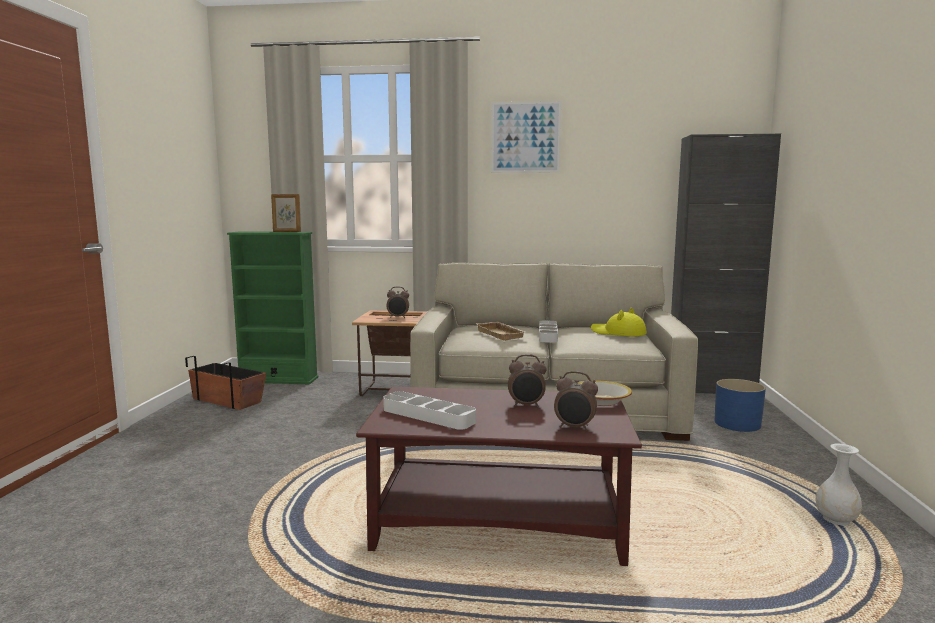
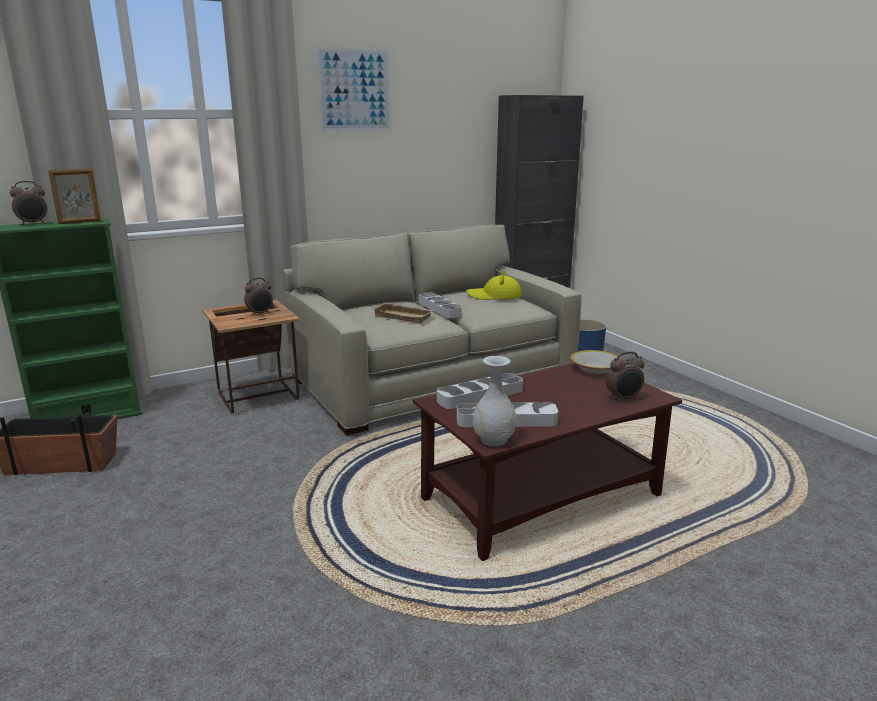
camera: 35 degrees left, 10 degrees up
(447, 395) = (480, 395): none -> grey tray
(526, 405) = (556, 388): alarm clock -> alarm clock (33, 224)
(836, 520) = (719, 417): white vase -> white vase (494, 439)

